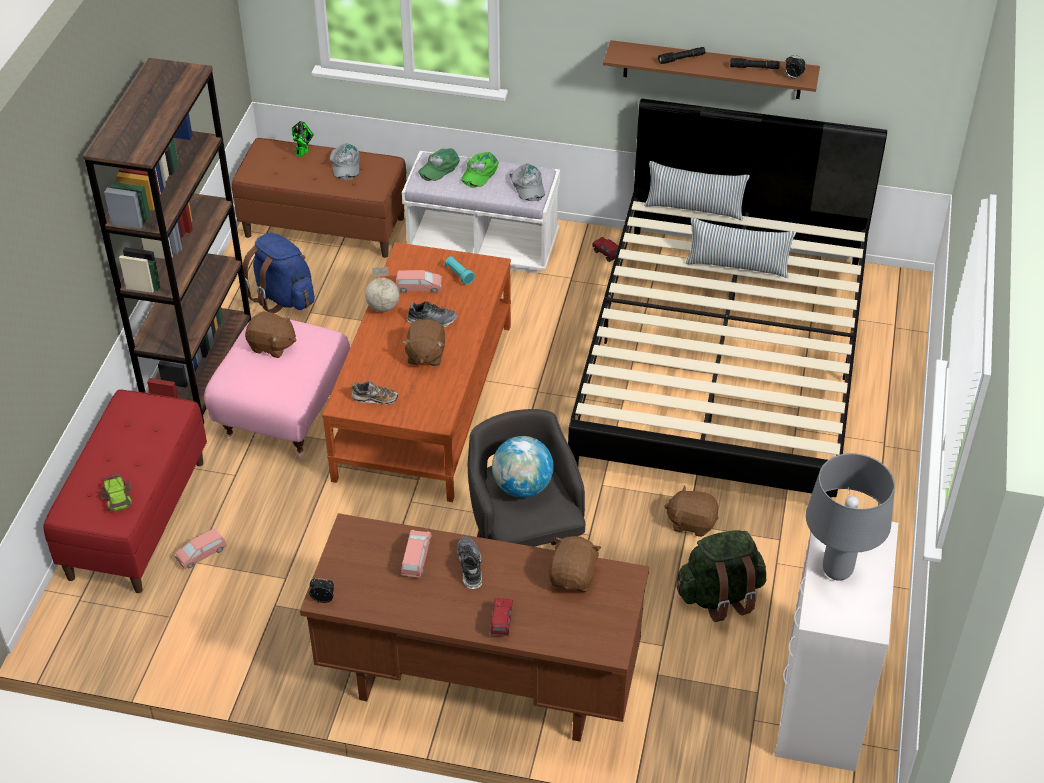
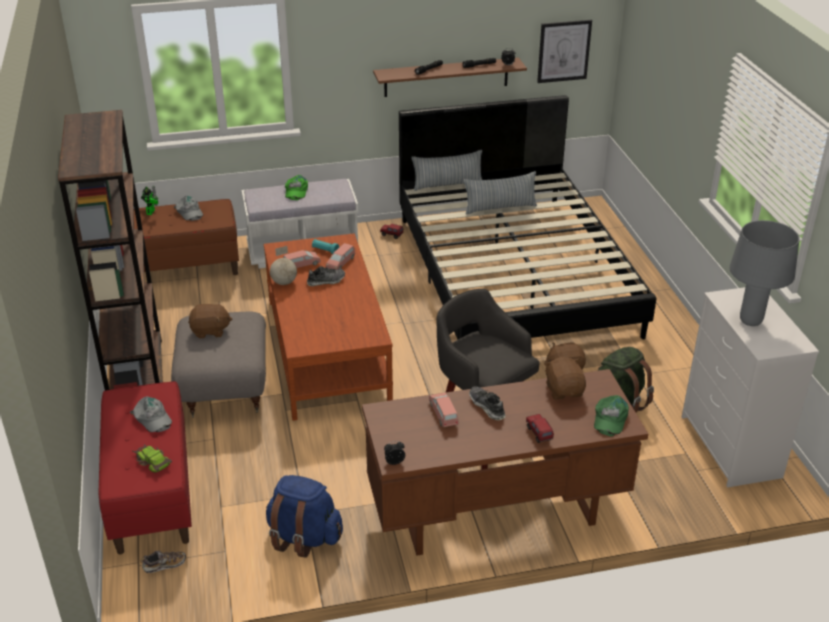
camera: 25 degrees left, 10 degrees down
(201, 554) = (222, 499): pink toy car -> pink toy car (341, 263)
(283, 297) = (174, 317): blue backpack -> blue backpack (303, 537)
(283, 411) = (224, 387): pink ottoman -> grey ottoman
(375, 398) = (320, 337): shoe -> shoe (164, 565)
(425, 355) = (337, 302): brown plush toy -> none
(439, 167) = (265, 194): green cap -> green cap (609, 418)
(522, 487) = (482, 350): globe -> none
(528, 186) = (336, 191): grey cap -> grey cap (152, 418)
(889, 71) = (564, 51): none -> picture

